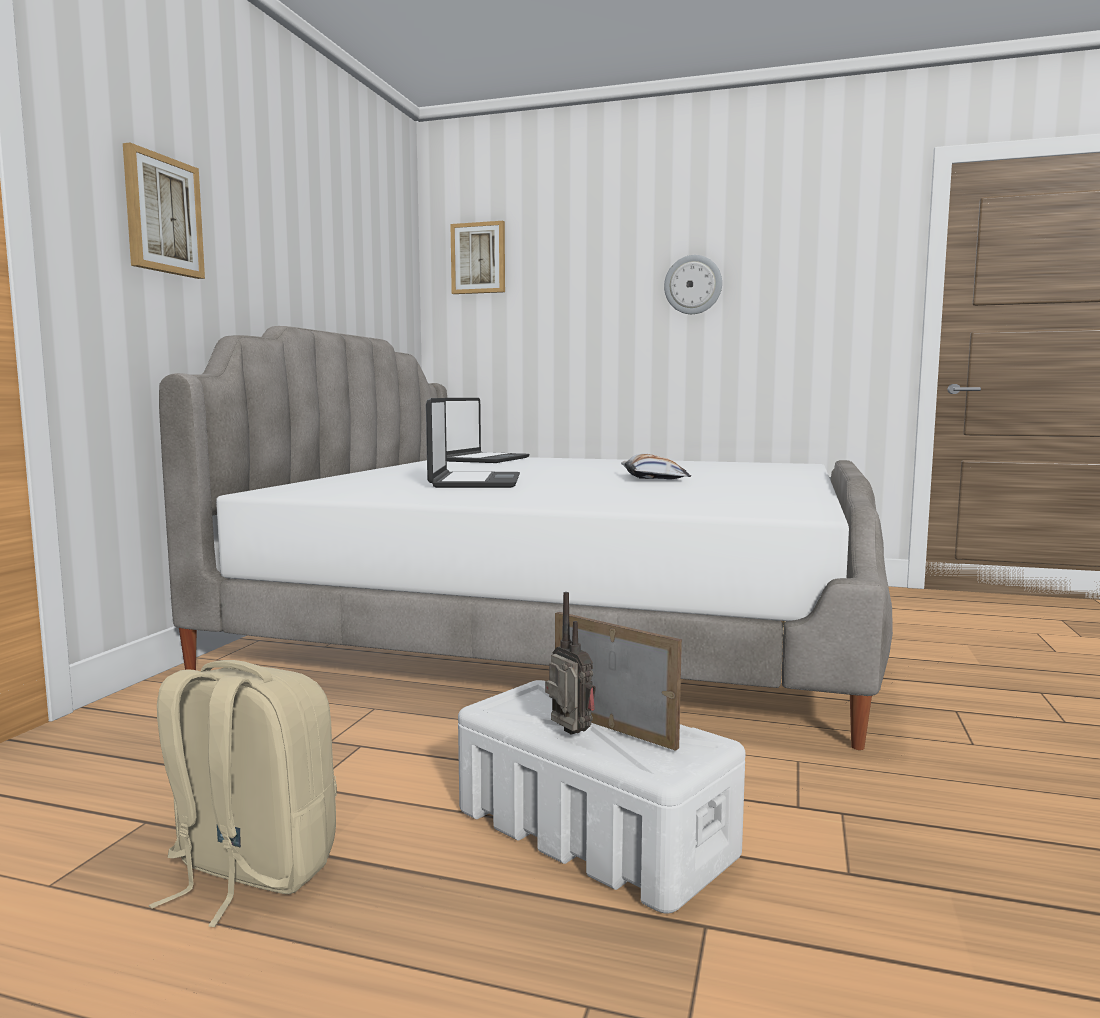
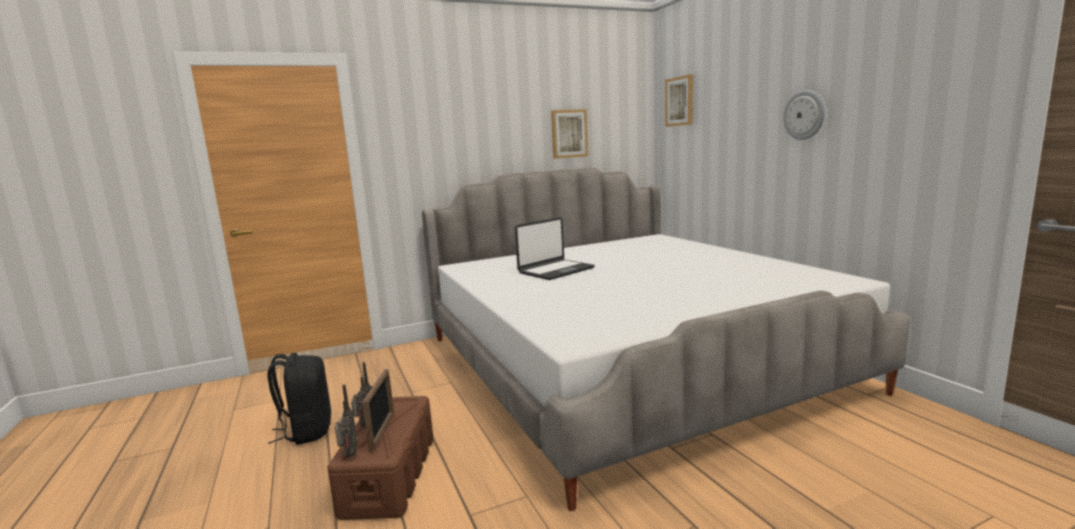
camera: 50 degrees right, 5 degrees up
(162, 215) = (429, 134): picture -> picture (569, 134)
(249, 871) = (307, 431): beige backpack -> black backpack
(485, 459) = (655, 242): laptop -> none
(591, 831) = (390, 475): white storage box -> brown storage box
(653, 478) = (658, 283): pillow -> none
(660, 766) = (349, 455): none -> radio

